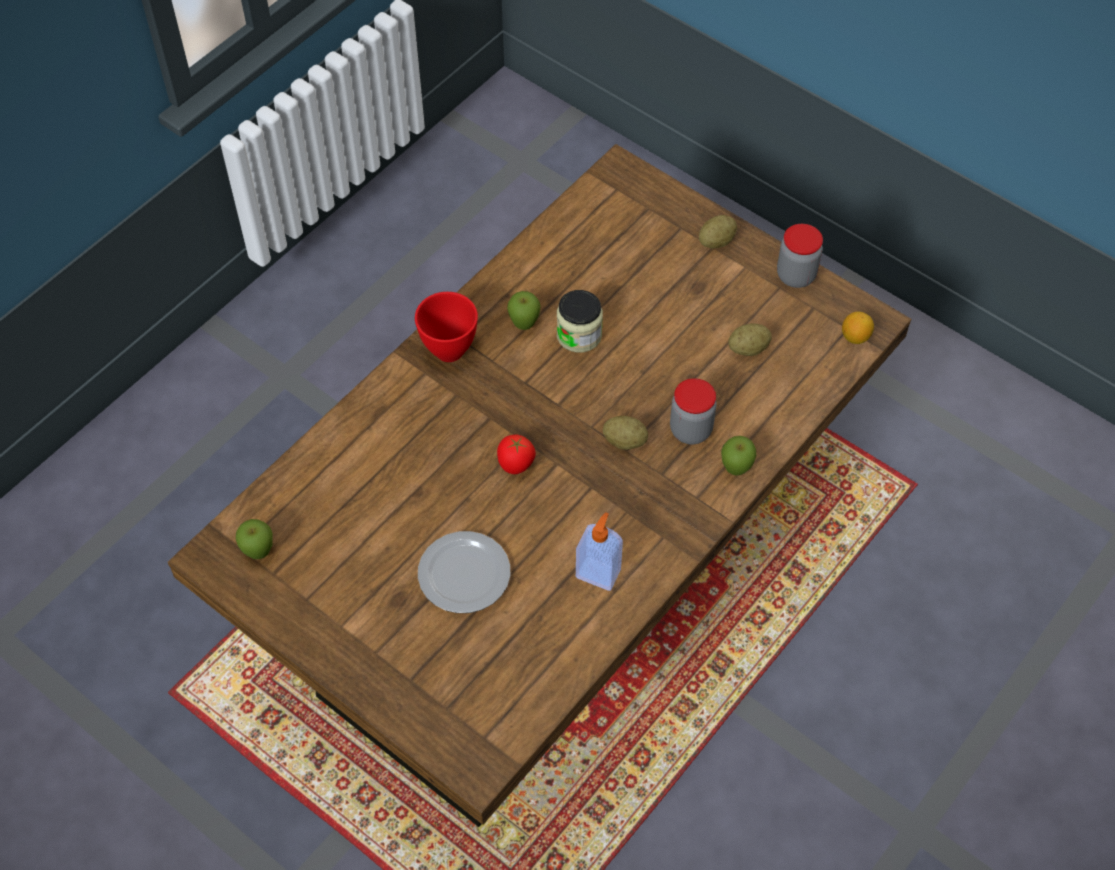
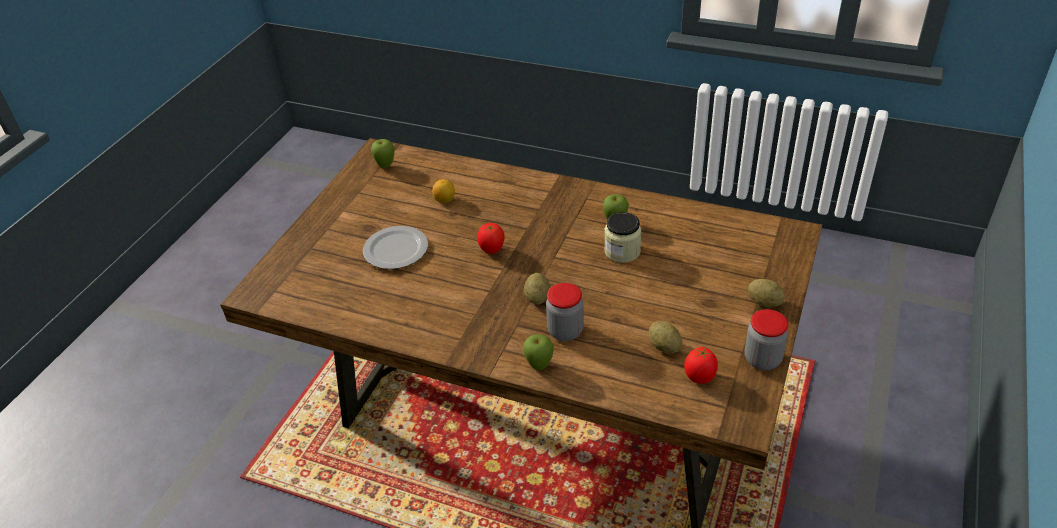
camera: 75 degrees right, 15 degrees down
(449, 349) = (574, 196): red bowl -> none
(598, 572) = (417, 312): soap dispenser -> none
(802, 335) = (699, 378): none -> tomato
(855, 337) = (720, 414): lemon -> lemon (445, 200)

